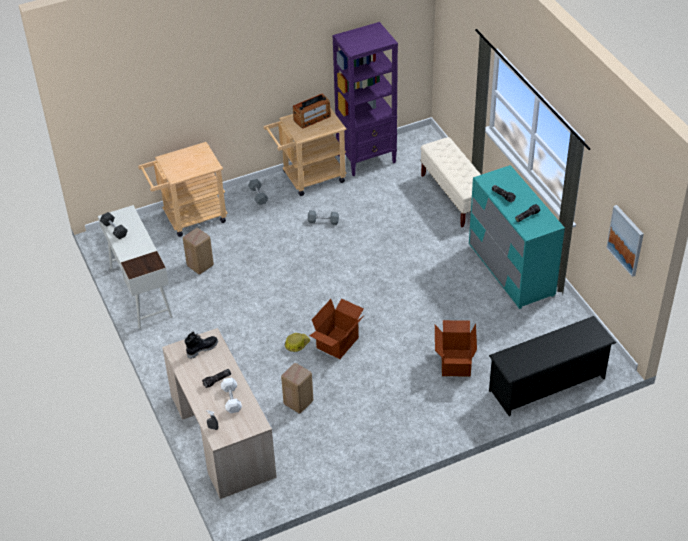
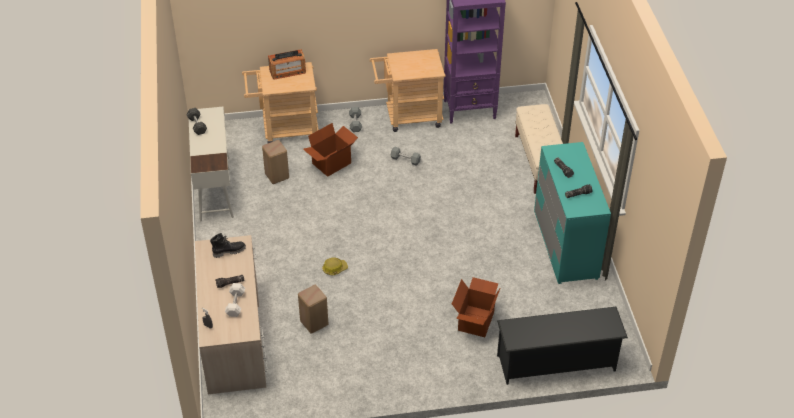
camera: 15 degrees right, 0 degrees up
(312, 118) = (417, 60): radio -> radio (287, 71)
(338, 343) = (373, 276): cardboard box -> cardboard box (332, 164)
(626, 240) = (655, 238): picture -> none

